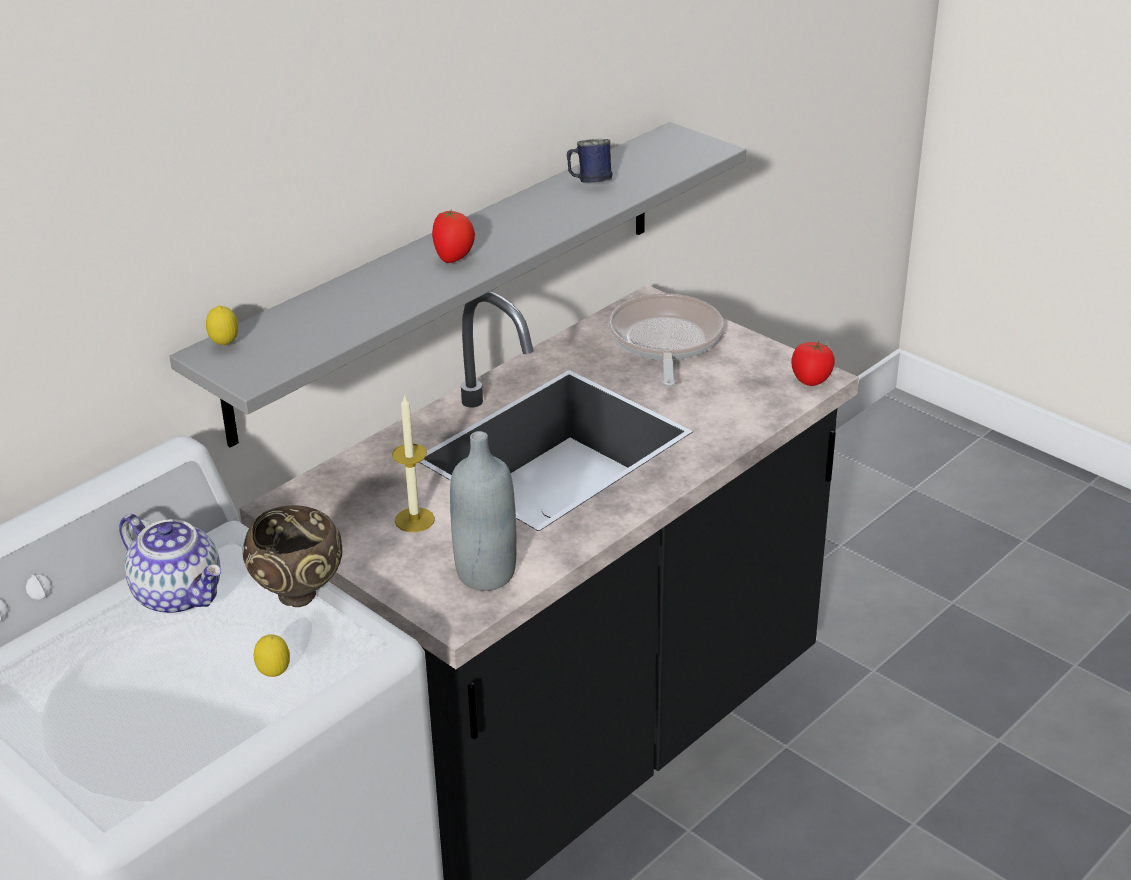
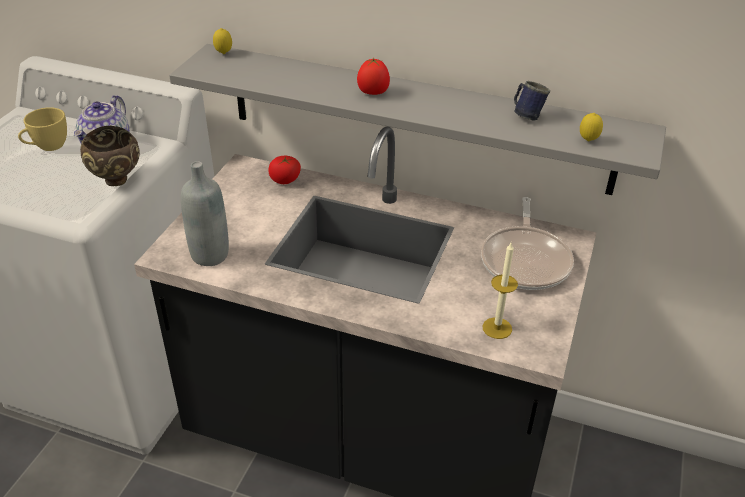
camera: 65 degrees right, 5 degrees up
(120, 663) = (47, 147): none -> yellow cup
(274, 675) = (45, 193): lemon -> lemon (588, 141)
(414, 520) = (252, 213): candle -> candle (497, 328)
(665, 341) = (525, 260): frying pan -> frying pan turned 120 degrees clockwise
(811, 379) = (535, 350): tomato -> tomato (285, 180)

